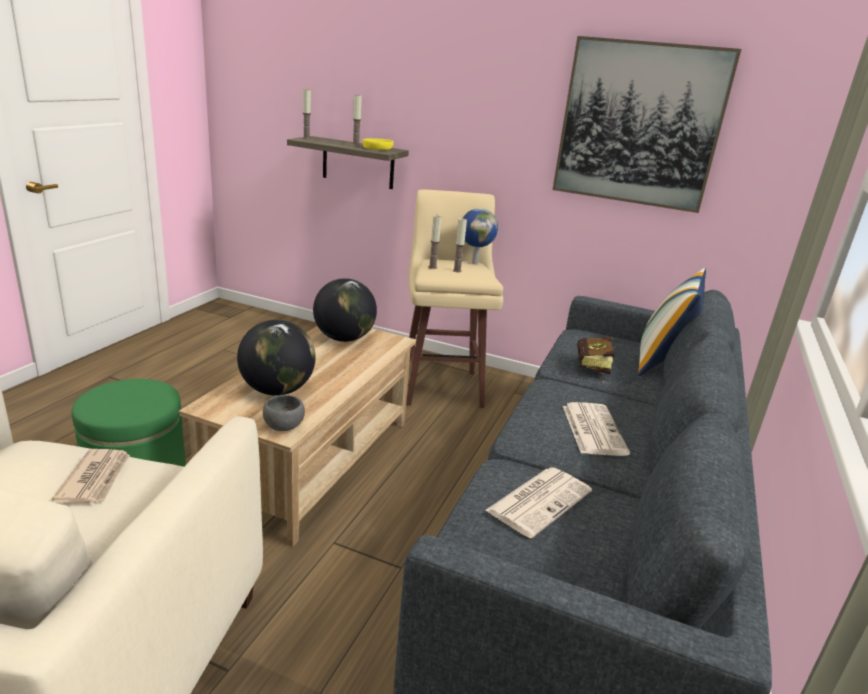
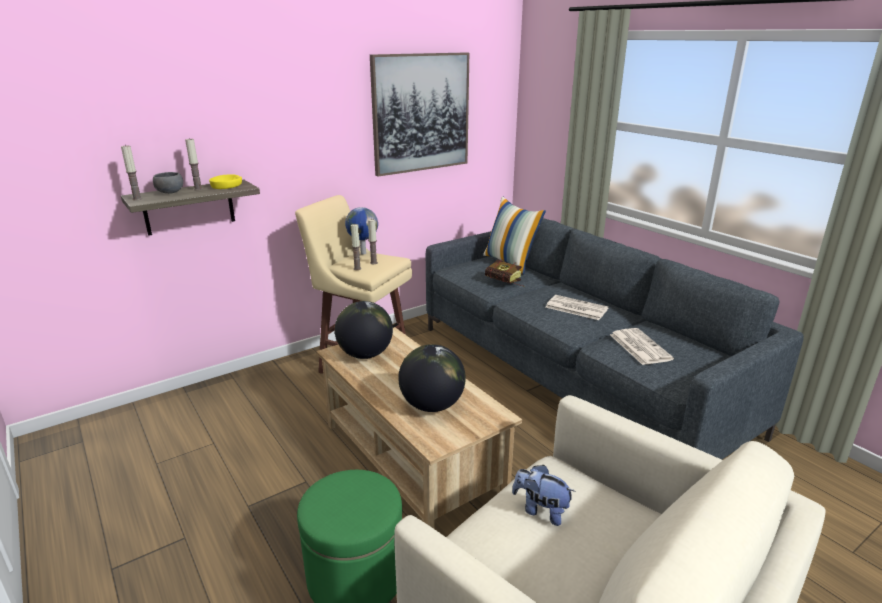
camera: 55 degrees left, 0 degrees up
(96, 478) = (541, 510): newspaper -> plush toy
(284, 426) = (490, 414): grey bowl -> grey bowl (169, 192)

